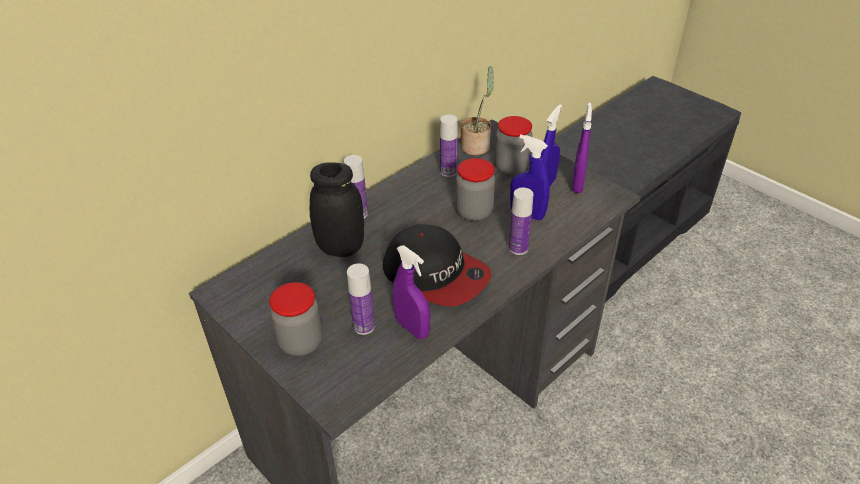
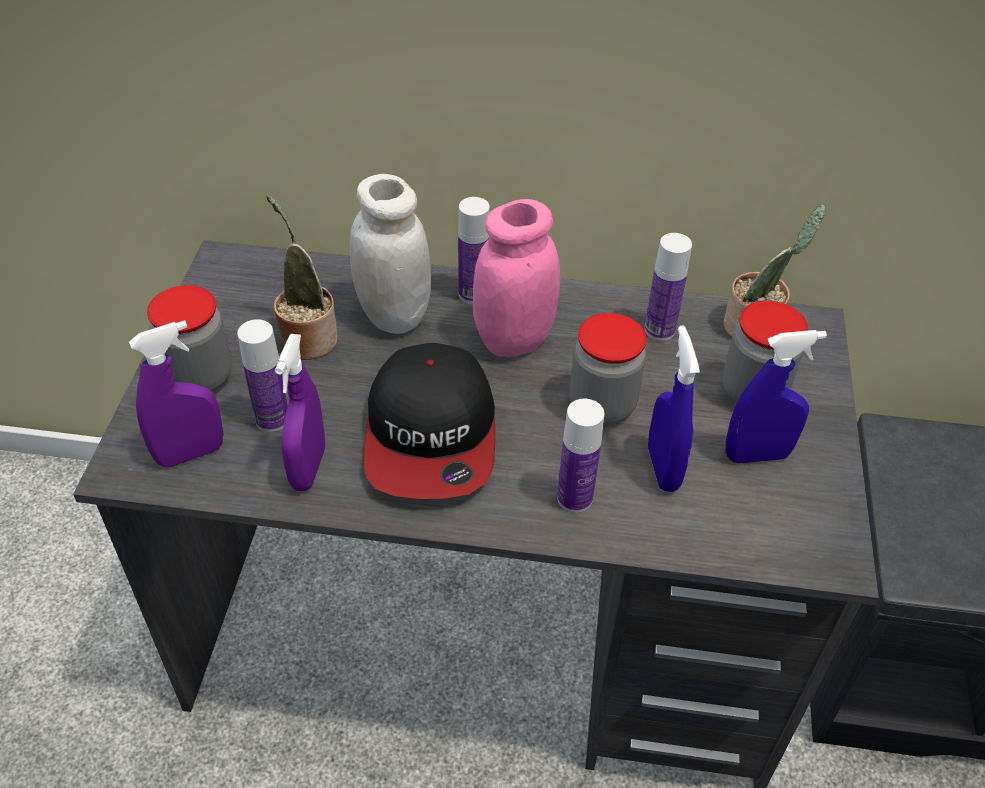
camera: 50 degrees right, 5 degrees up
(319, 286) = (307, 337): none -> potted plant
(341, 247) = (393, 315): black jar -> white jar
(404, 216) = (514, 339): none -> pink jar
(577, 184) = (807, 494): purple spray bottle -> purple spray bottle (190, 453)

